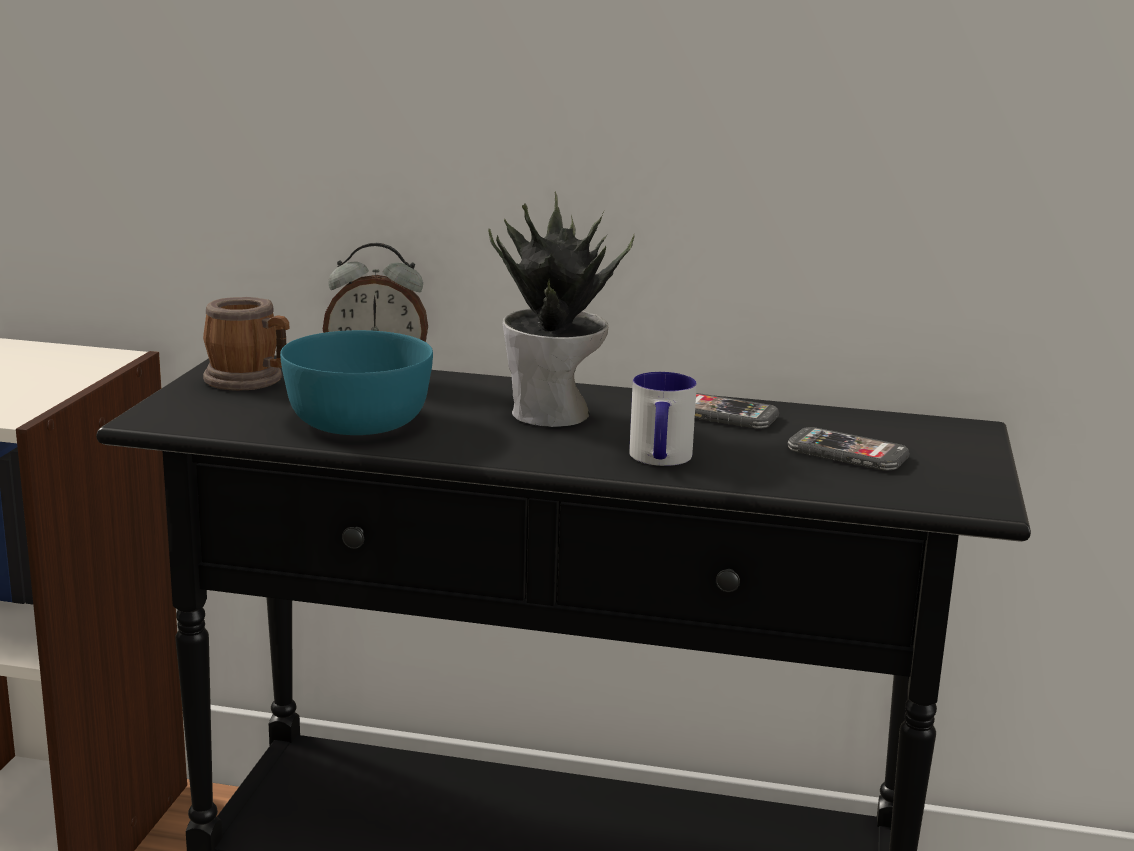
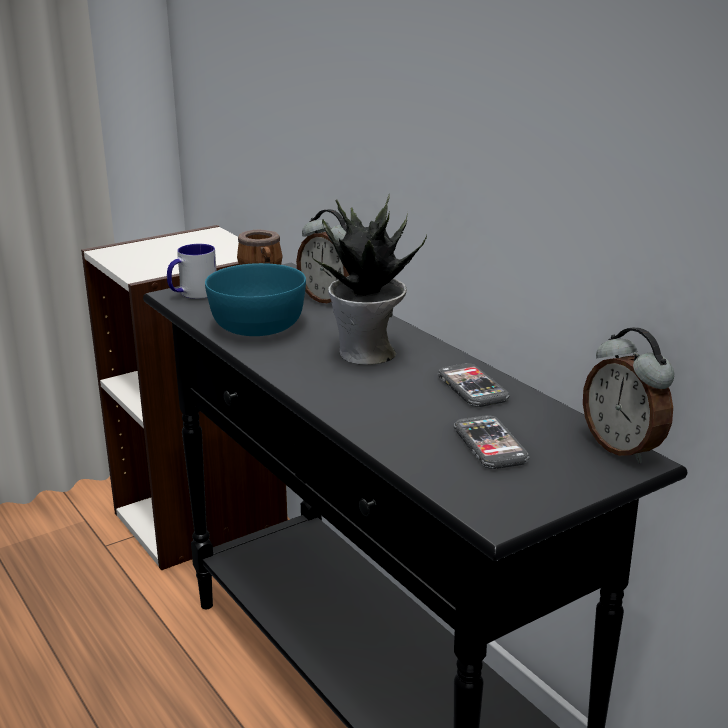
camera: 45 degrees right, 5 degrees up
(660, 459) = (359, 404): mug -> mug (192, 294)
(941, 422) = (623, 448): none -> alarm clock

